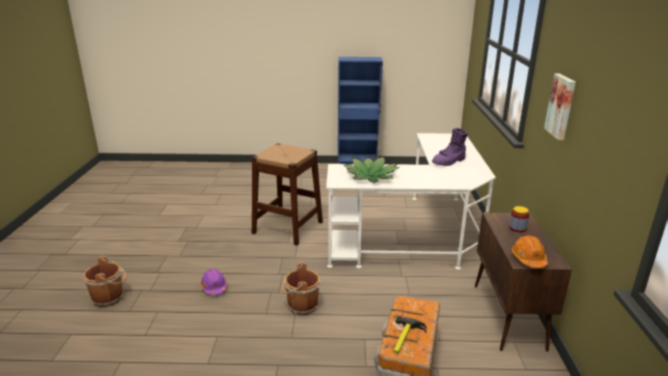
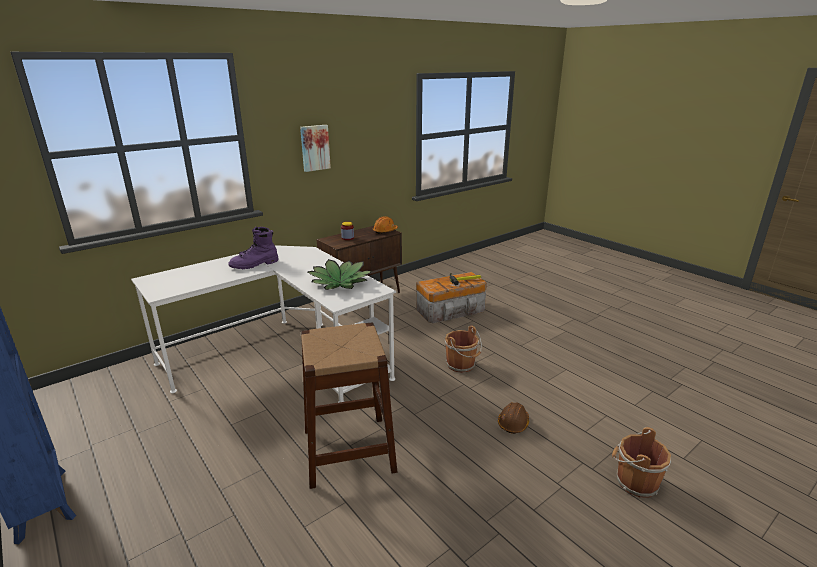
camera: 130 degrees left, 0 degrees up
(214, 287) = (513, 423): purple hard hat -> brown hard hat
(449, 162) = (254, 264): purple boot -> purple boot turned 135 degrees clockwise

